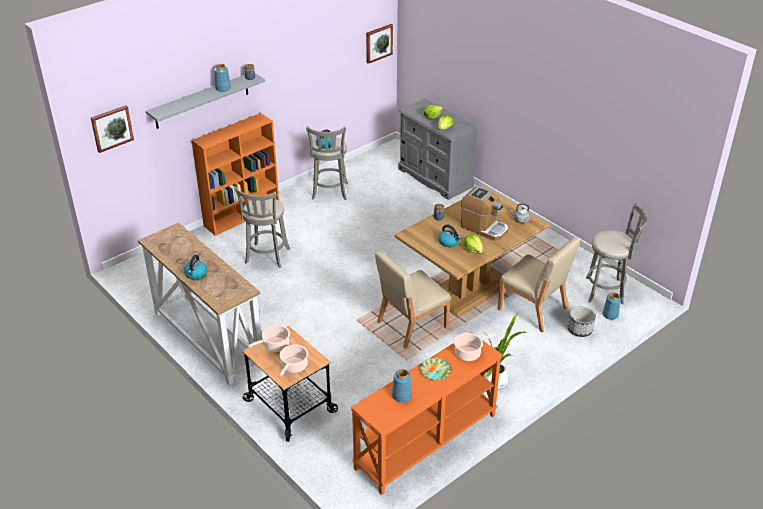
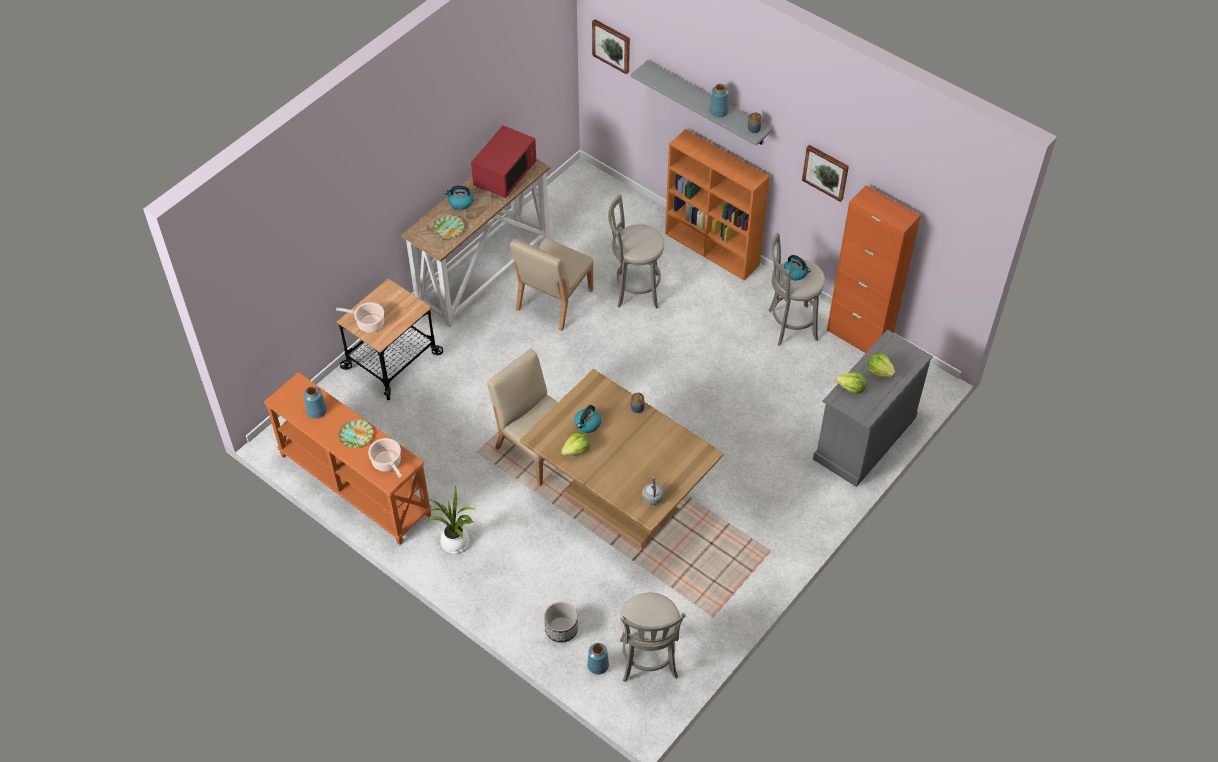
camera: 80 degrees right, 15 degrees up
(174, 246) = (504, 174): none -> red microwave
(224, 283) = (448, 228): none -> plate
(275, 346) = (398, 302): cooking pot -> none
(350, 167) = (858, 337): none -> orange cabinet
(378, 43) = (956, 249): picture -> picture (826, 172)
(484, 228) = (626, 458): coffee machine -> none
(533, 309) = (591, 575): beige chair -> beige chair (553, 300)

